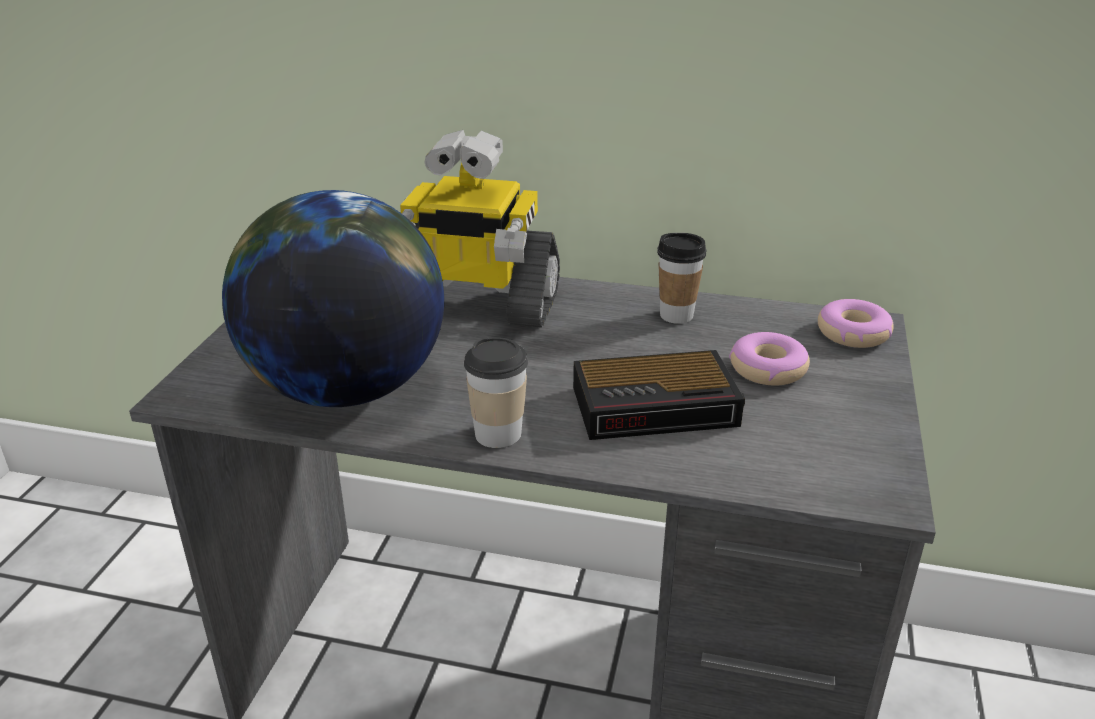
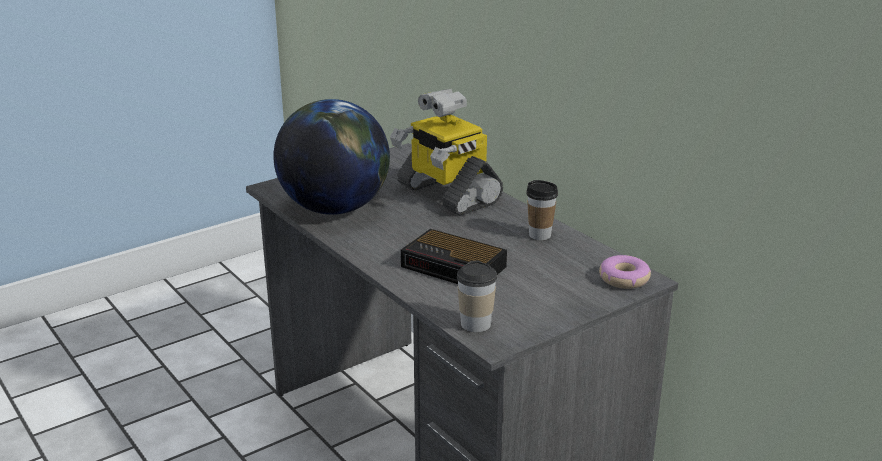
camera: 40 degrees right, 5 degrees down
(498, 434) = (367, 249): cup -> cup (475, 324)
(768, 369) = (541, 275): donut -> none

